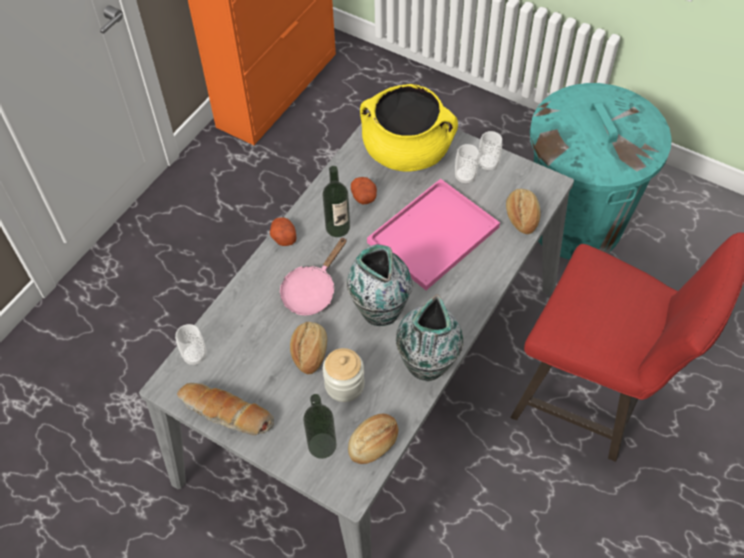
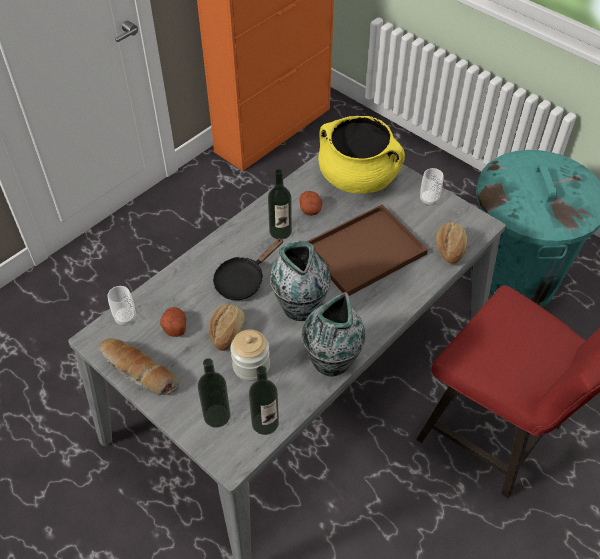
camera: 10 degrees right, 5 degrees down
(283, 237) = (230, 231): potato -> potato (174, 327)
(311, 291) = (243, 280): pink frying pan -> black frying pan
(374, 443) = (265, 423): bread -> bottle
(434, 233) = (365, 249): pink tray -> brown tray
(465, 177) = (405, 207): cup -> none

